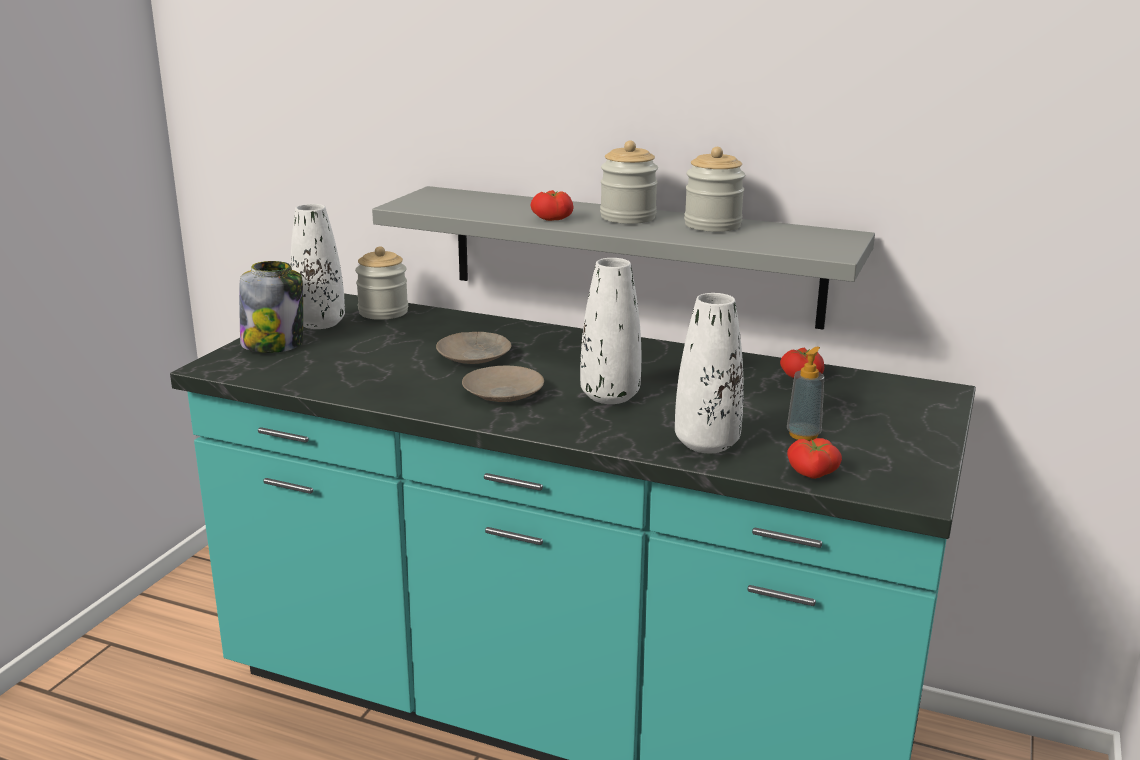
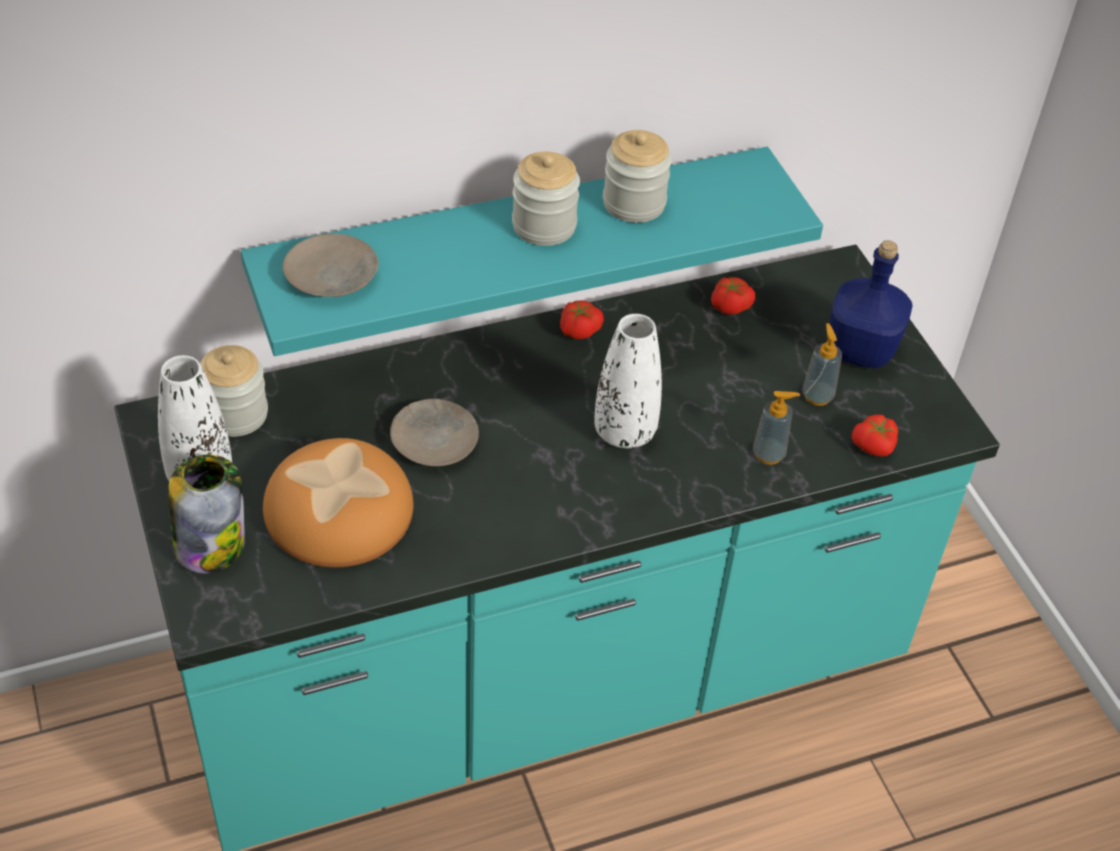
camera: 45 degrees left, 25 degrees up
(363, 358) = (337, 510): none -> bread
(503, 393) = (536, 484): beige plate -> beige plate (332, 276)
(553, 218) = (482, 266): tomato -> tomato (578, 329)
(633, 255) = (514, 239): grey shelf -> turquoise shelf
(706, 444) = (768, 454): white vase -> soap dispenser
(885, 429) = (861, 351): none -> blue bottle

